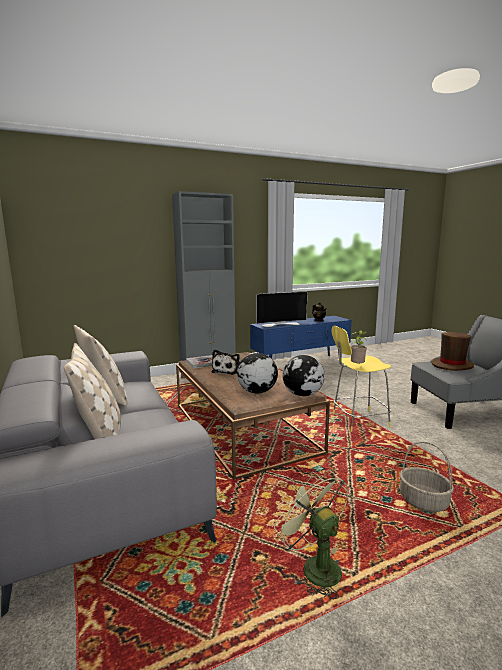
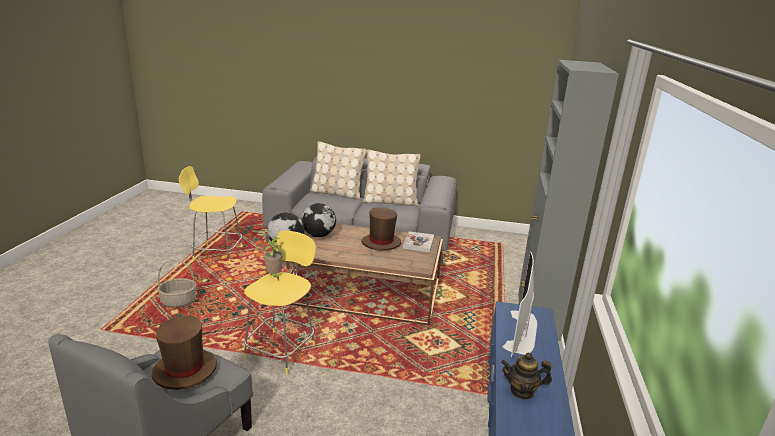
camera: 125 degrees right, 10 degrees up
(227, 371) = (381, 243): plush toy -> brown hat
(314, 566) = (216, 253): green fan -> yellow stool

